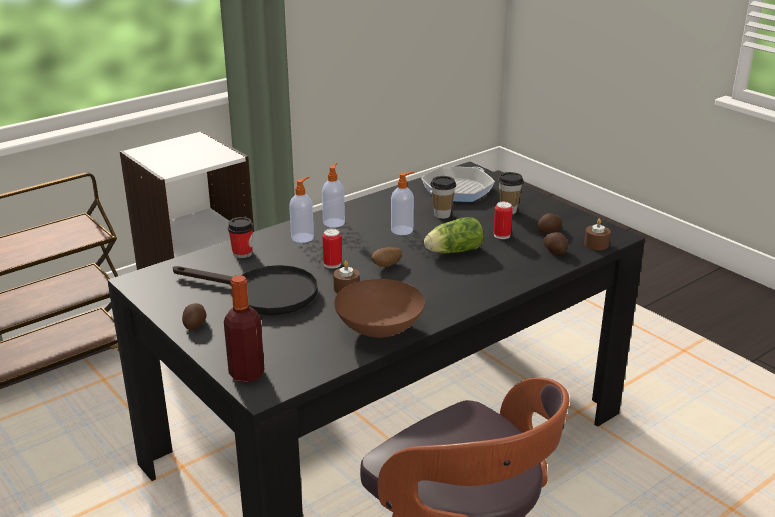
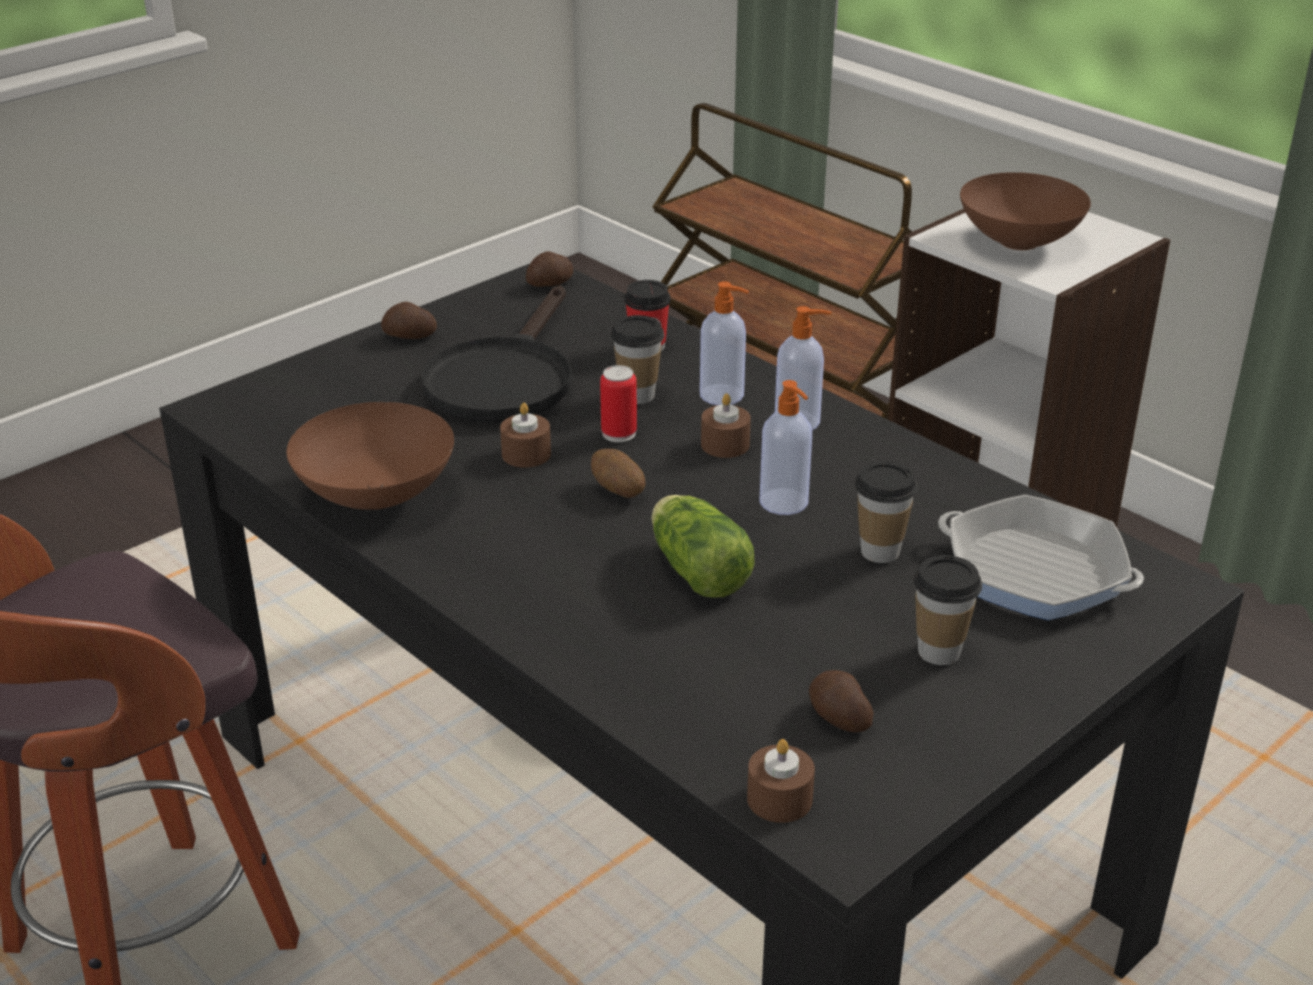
camera: 85 degrees right, 5 degrees up
(185, 157) = (1016, 241): none -> brown bowl
(246, 374) = (264, 391): bottle -> none
(295, 258) = (638, 395): none -> cup
(350, 239) = (725, 444): none -> brown candle
(502, 235) = (794, 639): can -> none
(555, 250) = (728, 723): potato -> potato (551, 284)

